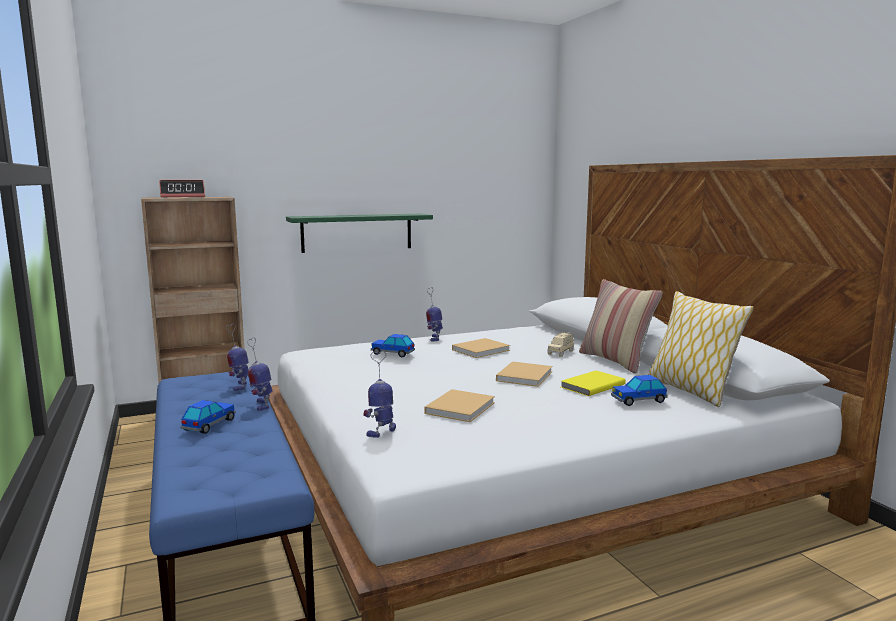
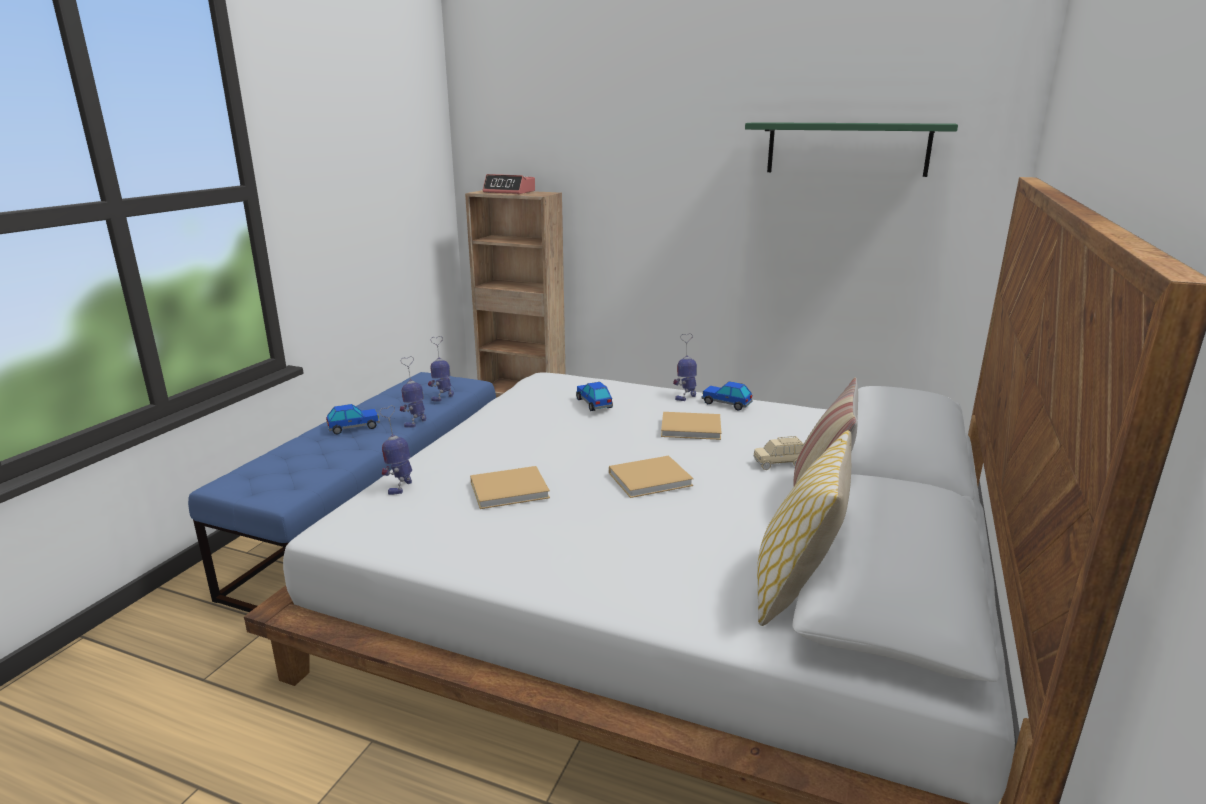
camera: 45 degrees right, 10 degrees up
(357, 232) = (698, 244): green shelf -> green shelf (847, 148)
(382, 432) = (401, 486): toy robot -> toy robot turned 75 degrees counterclockwise
(591, 385) = (690, 522): yellow book -> none
(638, 400) = (689, 566): toy car -> toy car (726, 404)

